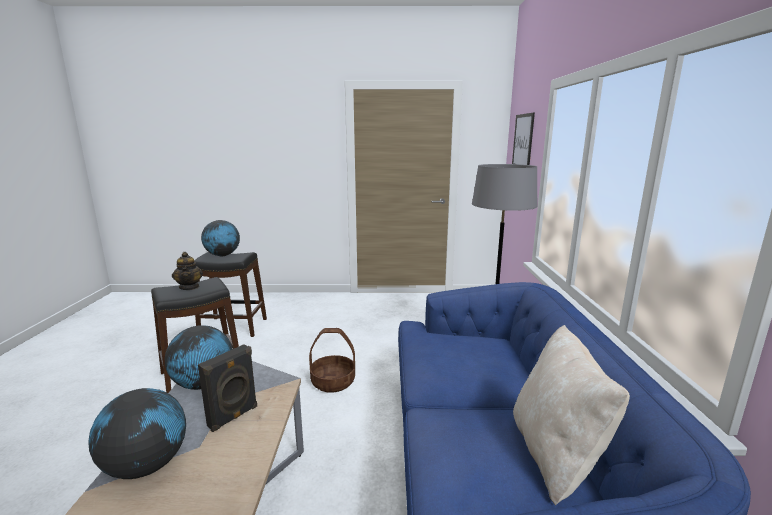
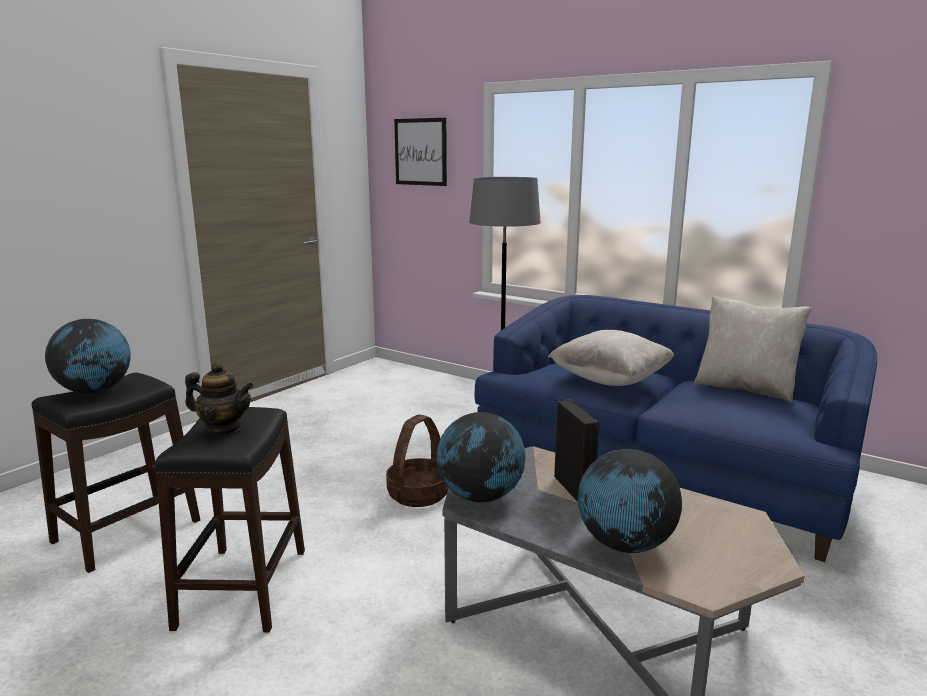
camera: 55 degrees left, 0 degrees up
(455, 368) = (610, 380): none -> beige pillow

